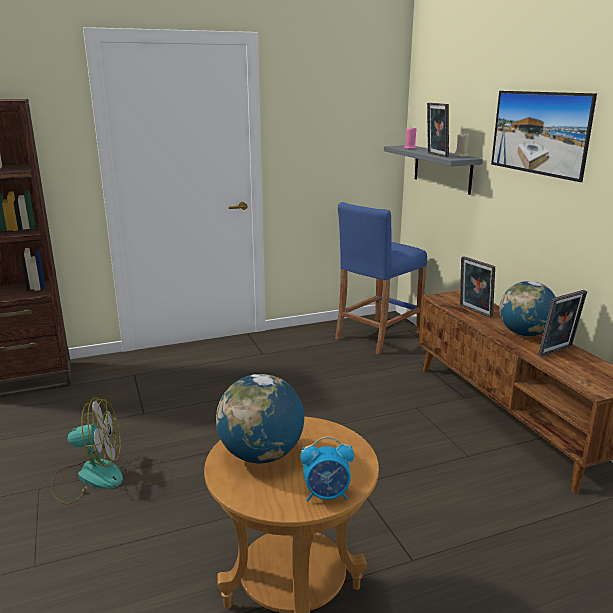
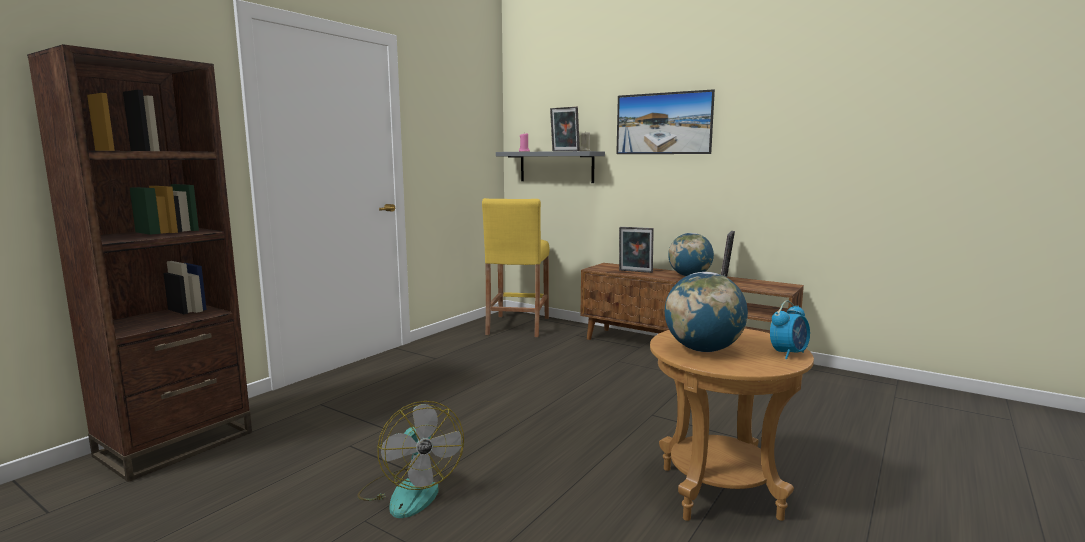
camera: 35 degrees left, 10 degrees down
(89, 477) = (409, 491): fan -> fan turned 105 degrees clockwise
(378, 335) = (517, 326): blue stool -> yellow stool

